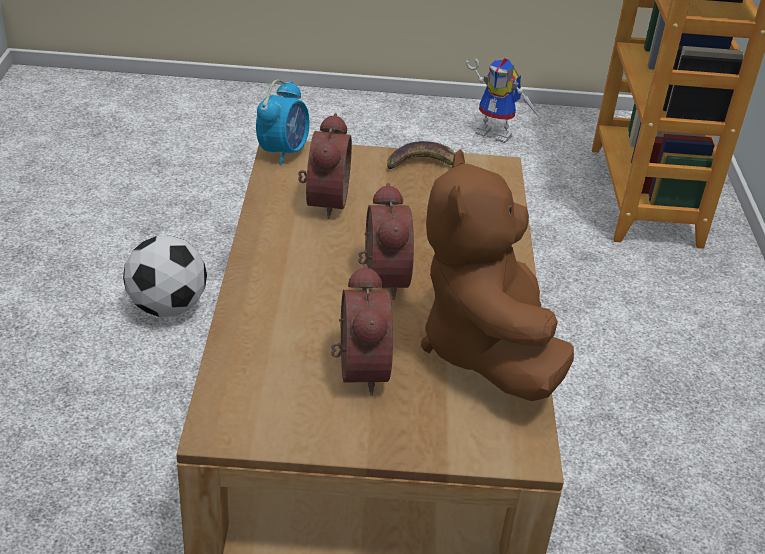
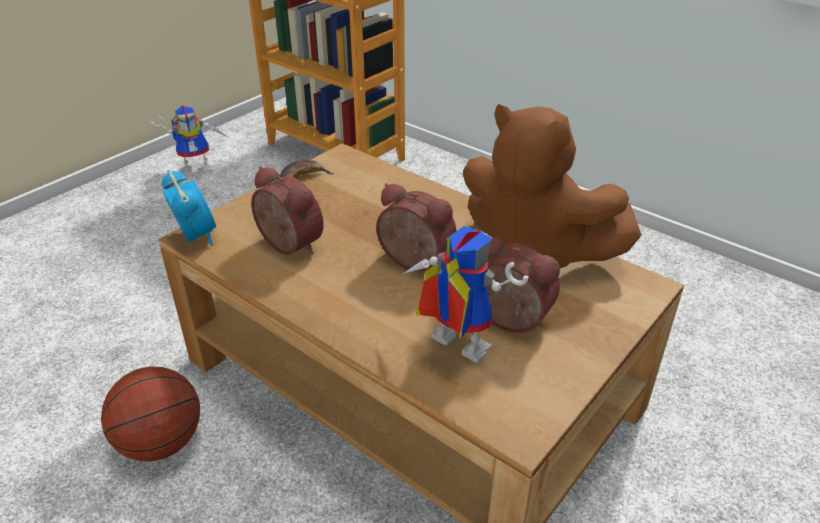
camera: 50 degrees left, 0 degrees up
(167, 307) = (161, 442): football -> basketball
(286, 348) = (451, 347): none -> toy robot

